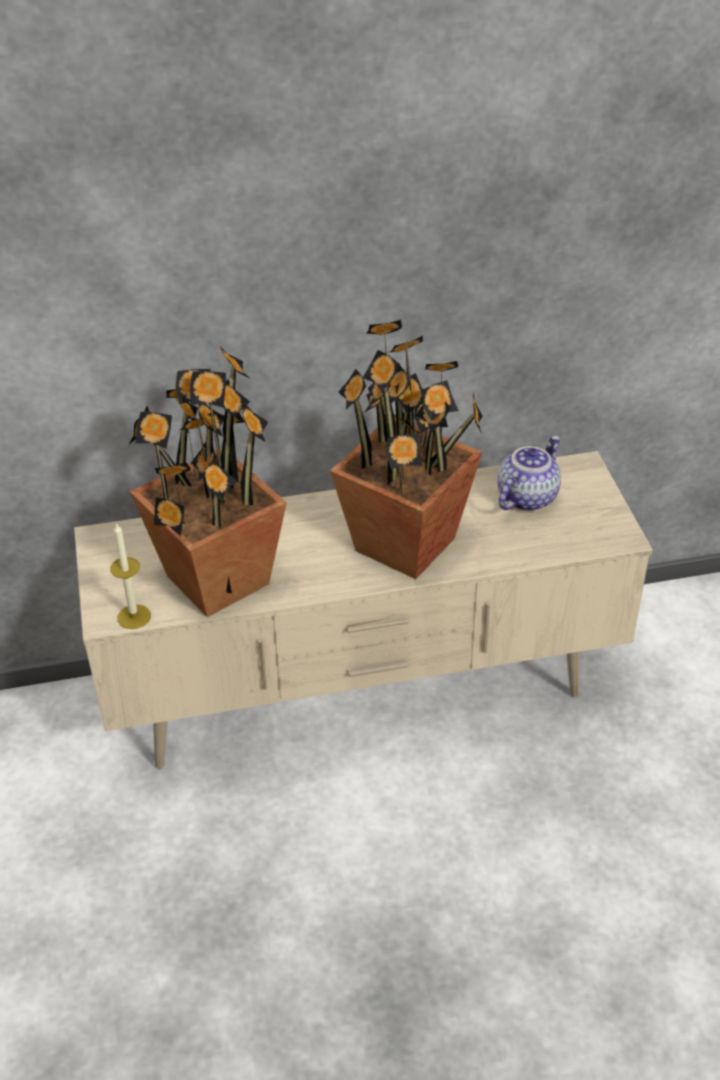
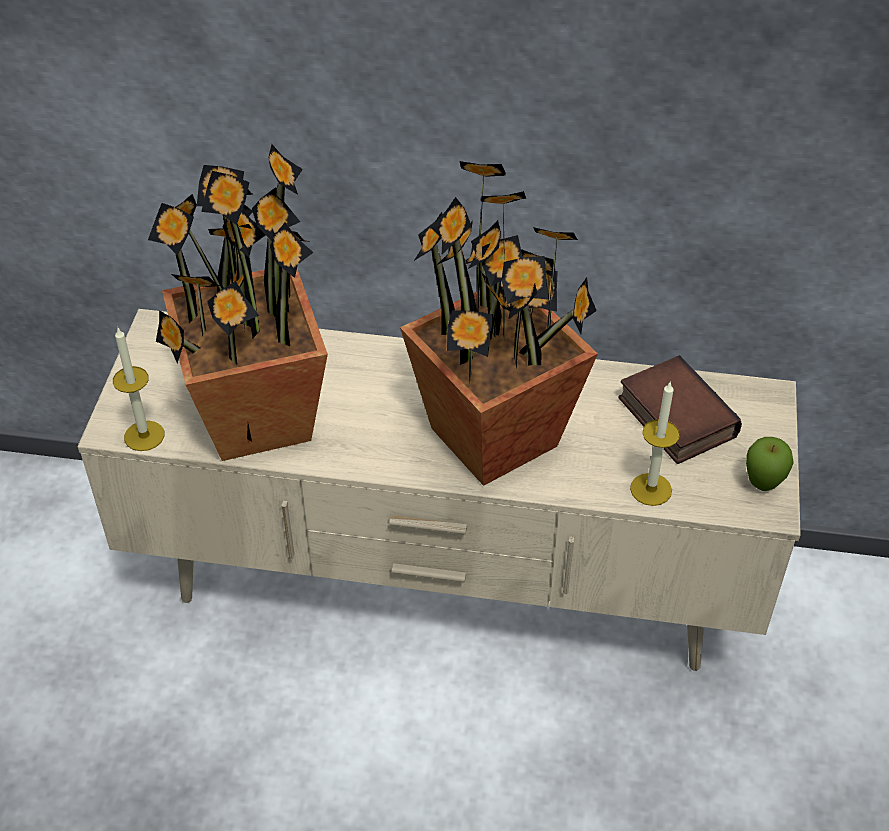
camera: 20 degrees right, 5 degrees up
(526, 496) = (673, 417): teapot -> book
(536, 548) = (651, 489): none -> candle
(611, 524) = (762, 485): none -> apple

